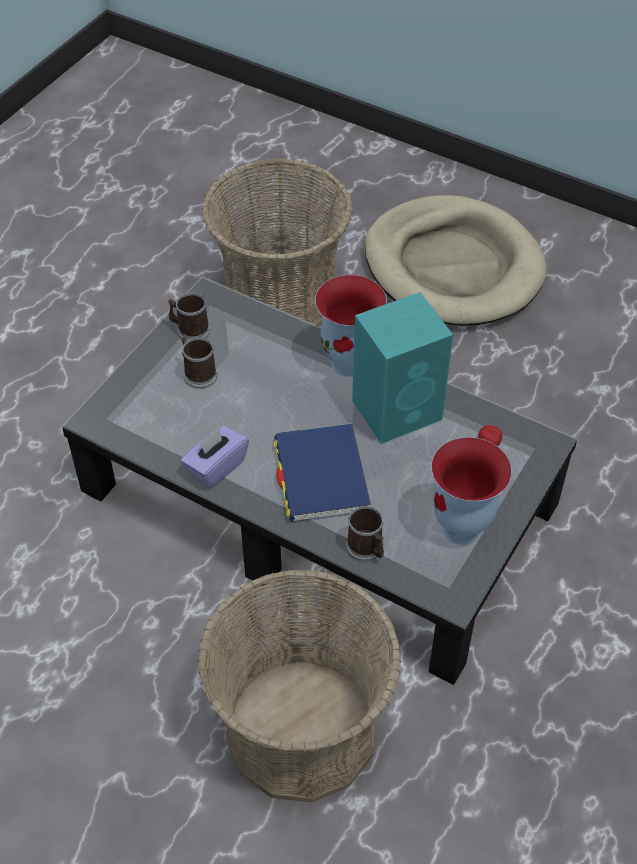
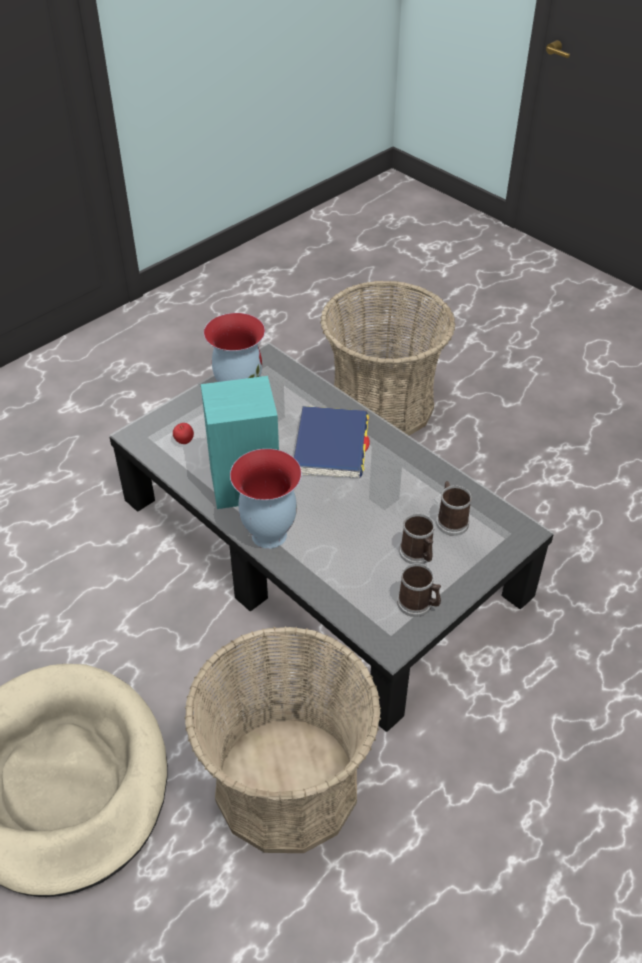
camera: 165 degrees left, 5 degrees down
(216, 467) = (417, 469): purple tissue box -> none
(367, 549) = (315, 393): mug -> mug (450, 520)

